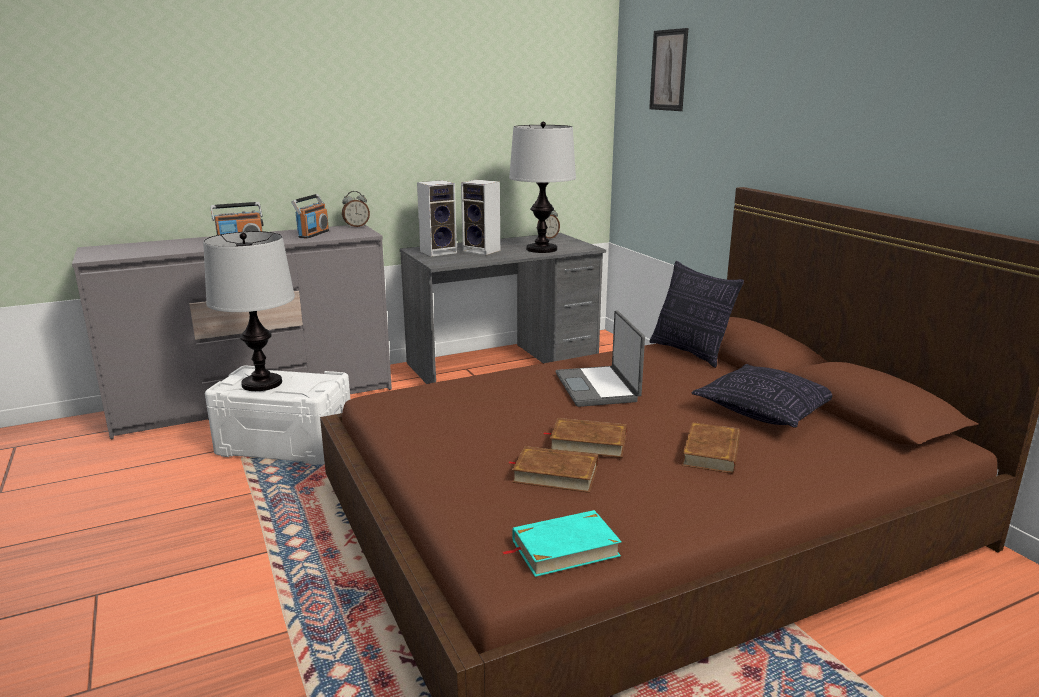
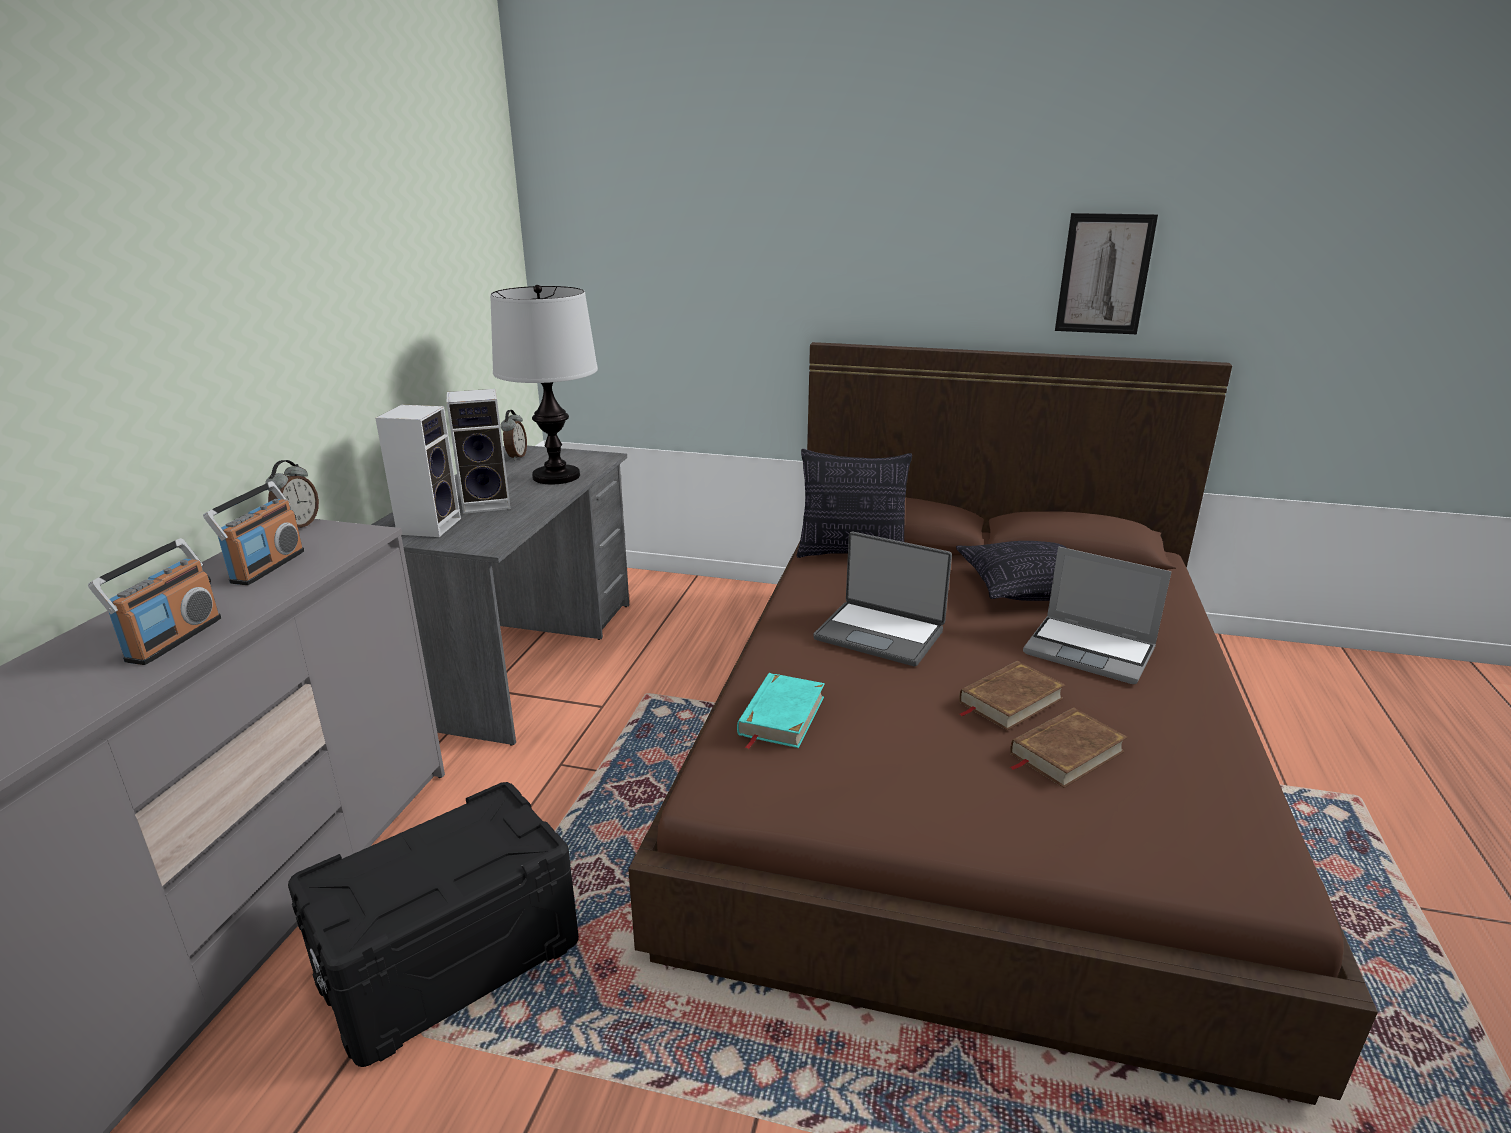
camera: 50 degrees left, 5 degrees up
(262, 383) = (401, 882): table lamp -> none
(286, 443) = (449, 958): white storage box -> black storage box
(313, 234) = (267, 567): radio -> radio turned 45 degrees clockwise
(564, 548) = (1235, 819): turquoise book -> turquoise book (781, 716)
(668, 70) = (642, 194): picture -> picture (1104, 274)
(712, 452) = (1091, 651): brown book -> laptop

